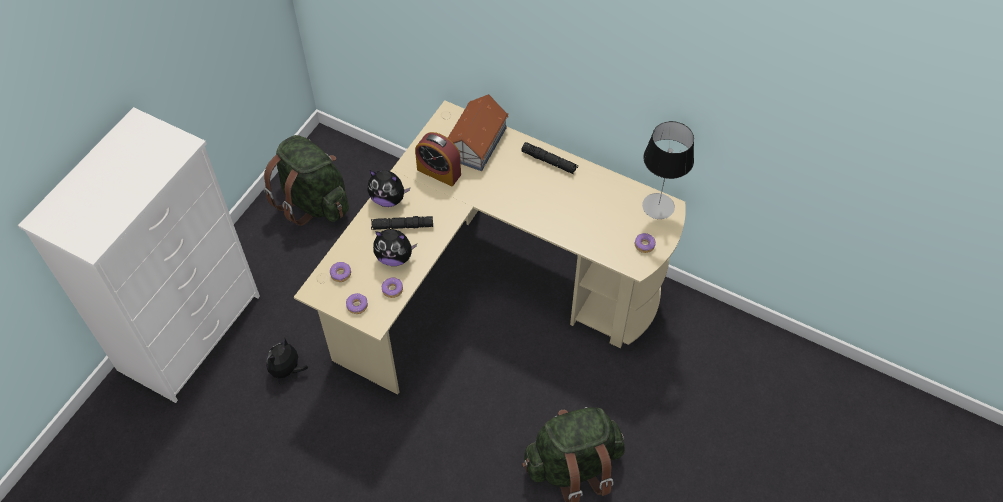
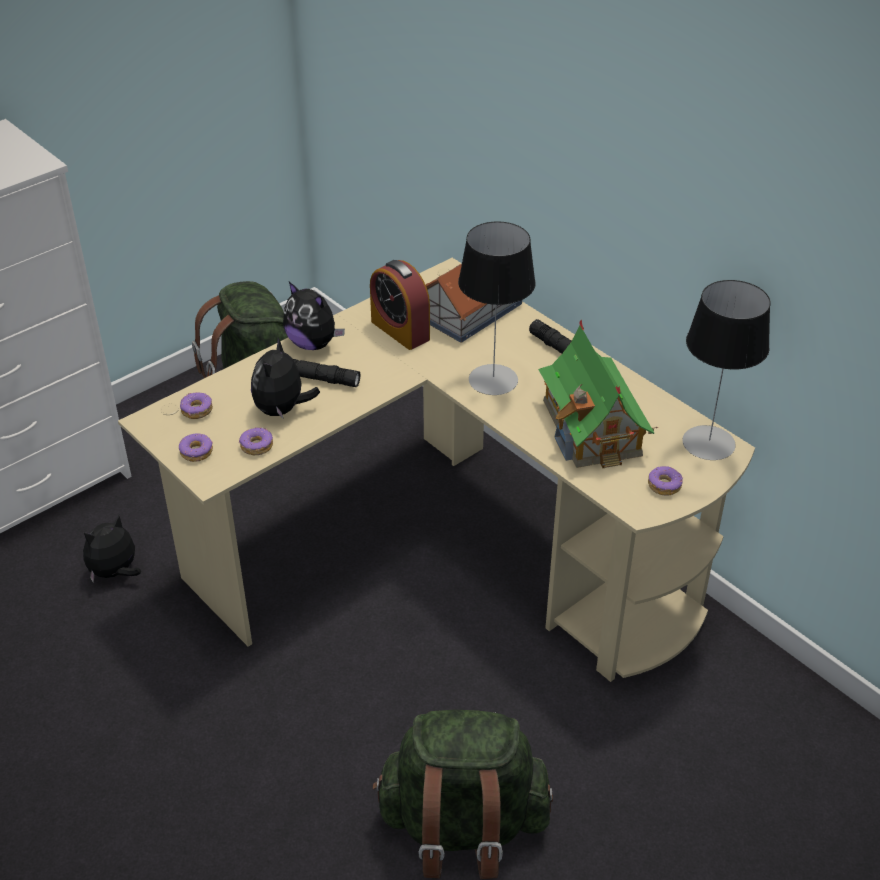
camera: 20 degrees right, 15 degrees down
(394, 257) = (282, 410): plush toy -> plush toy turned 75 degrees clockwise
(514, 195) = (493, 379): none -> table lamp
(587, 215) = (592, 428): none -> toy house

